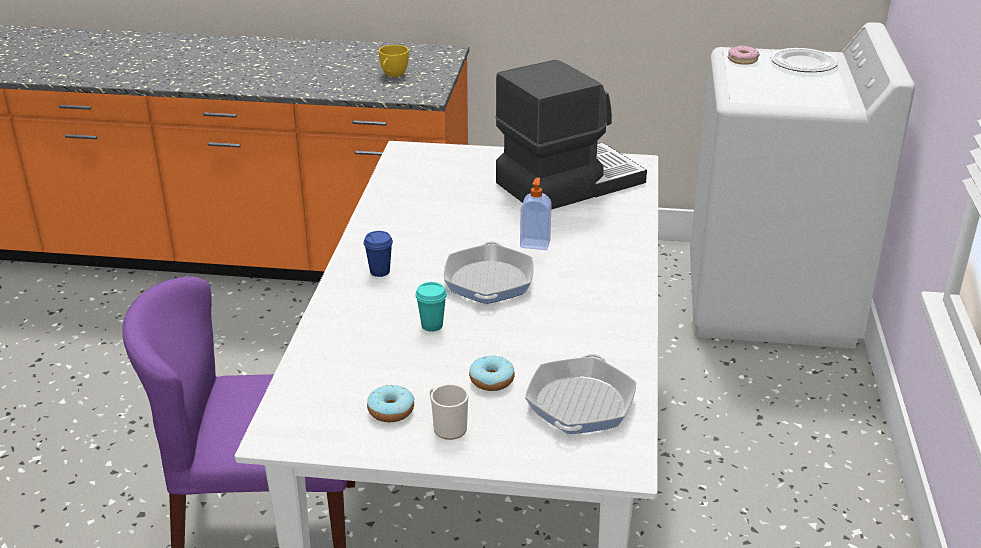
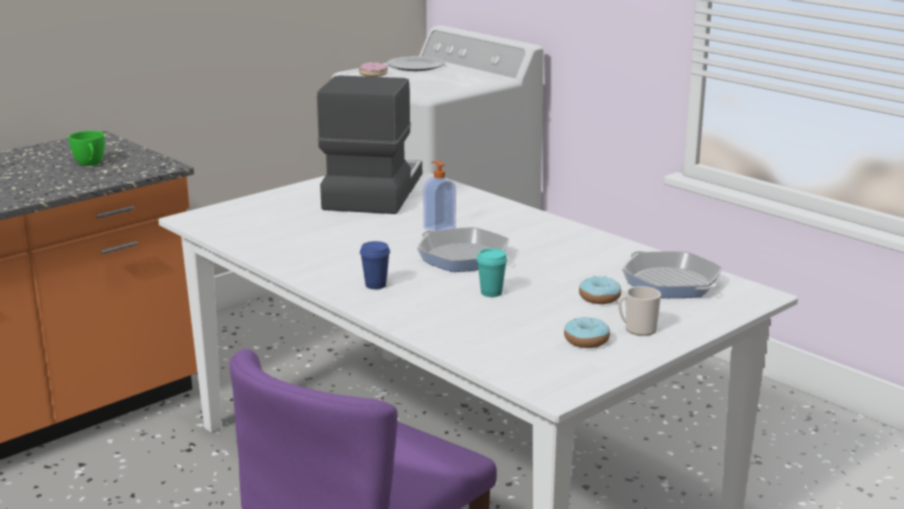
camera: 50 degrees left, 10 degrees down
(393, 75) = (90, 164): yellow cup -> green cup

